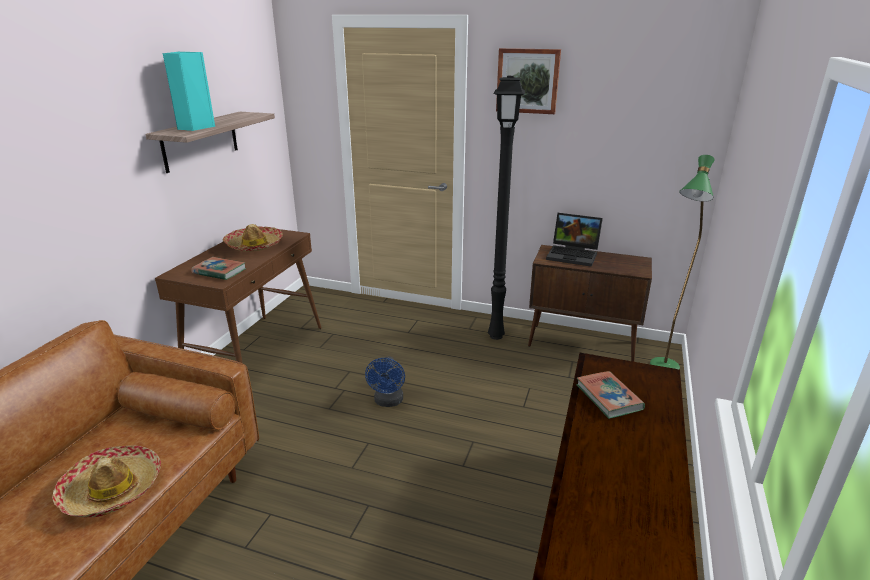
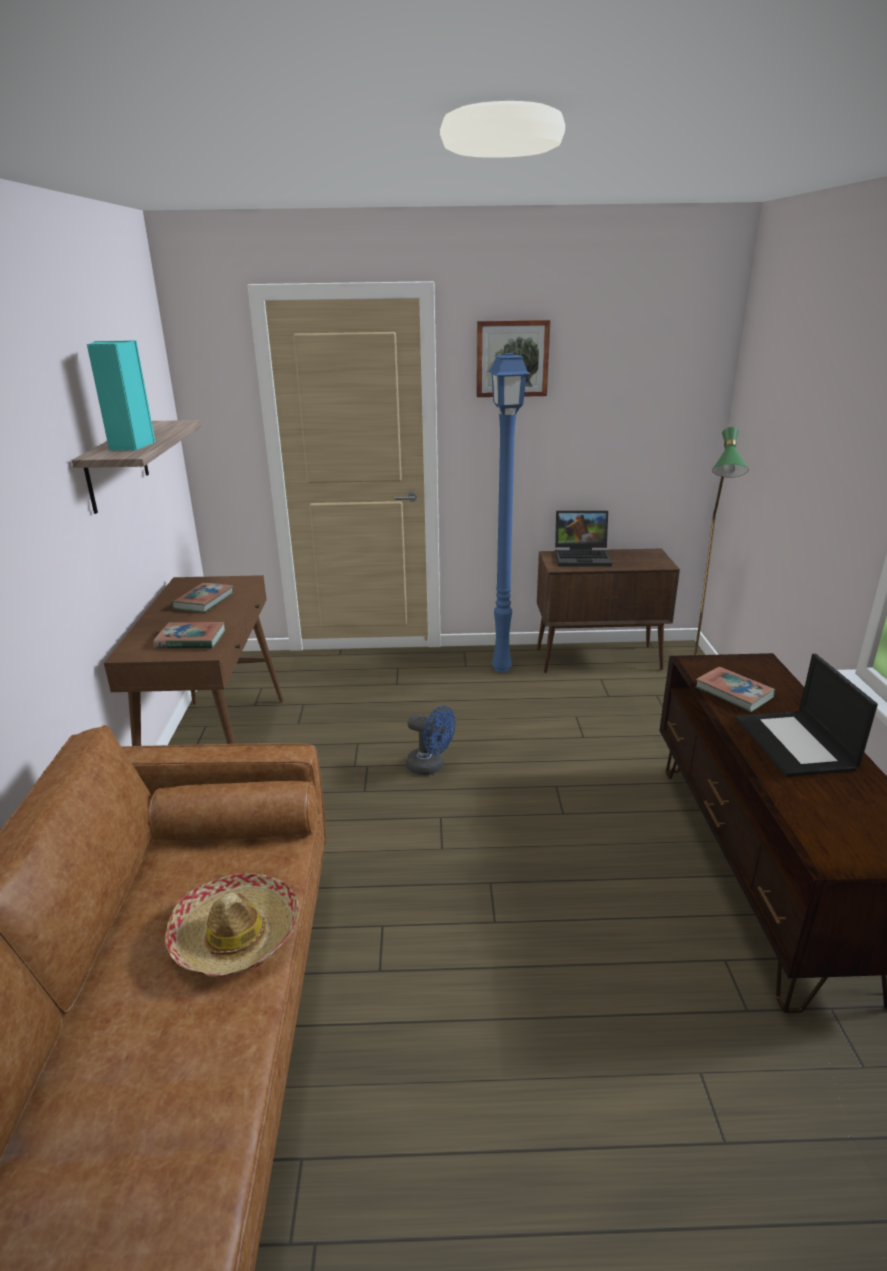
camera: 20 degrees left, 0 degrees up
(254, 245) = (204, 601): hat -> book
(388, 402) = (430, 767): blue fan -> blue fan turned 45 degrees counterclockwise
(497, 335) = (502, 668): black floor lamp -> blue floor lamp
(626, 458) = (796, 744): none -> laptop

